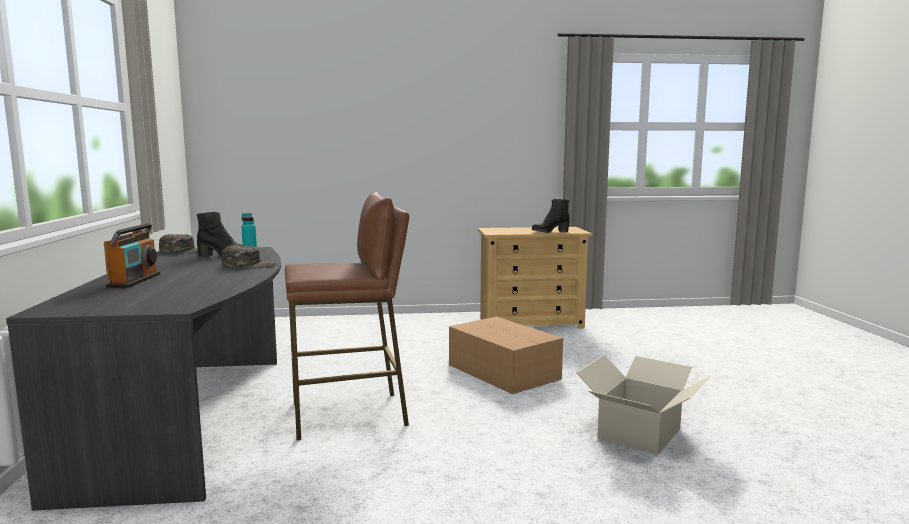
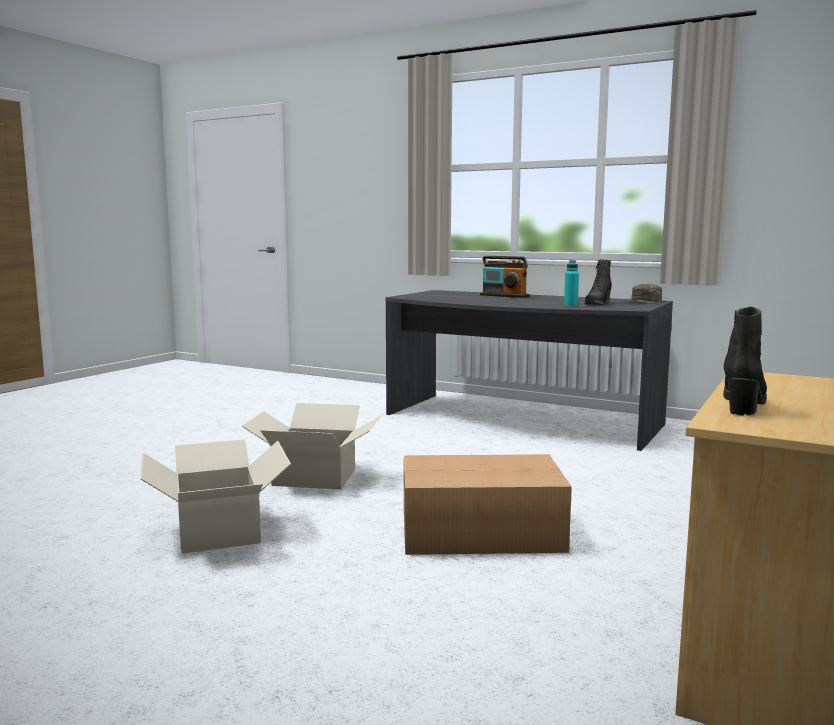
camera: 125 degrees right, 0 degrees up
(249, 265) = (532, 304): green cap -> none
(349, 415) = (456, 452): brown stool -> none
(497, 445) = (314, 477): none -> cardboard box

